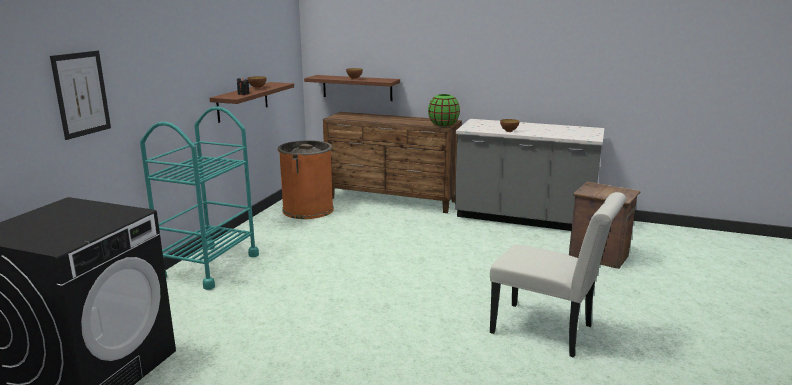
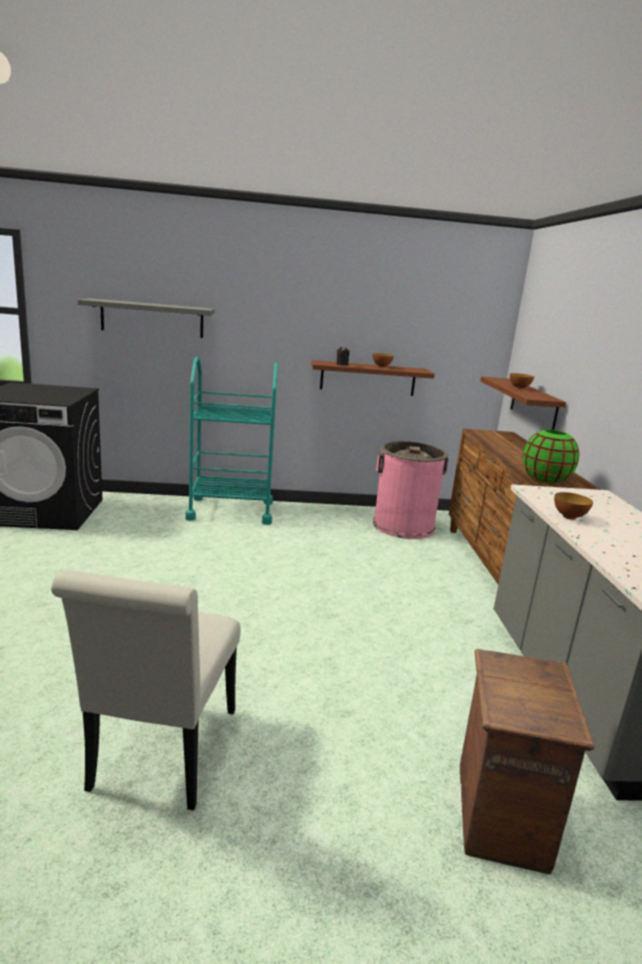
camera: 65 degrees right, 0 degrees up
(81, 94) = (152, 318): picture -> grey shelf
(308, 210) = (403, 526): orange trash can -> pink trash can

